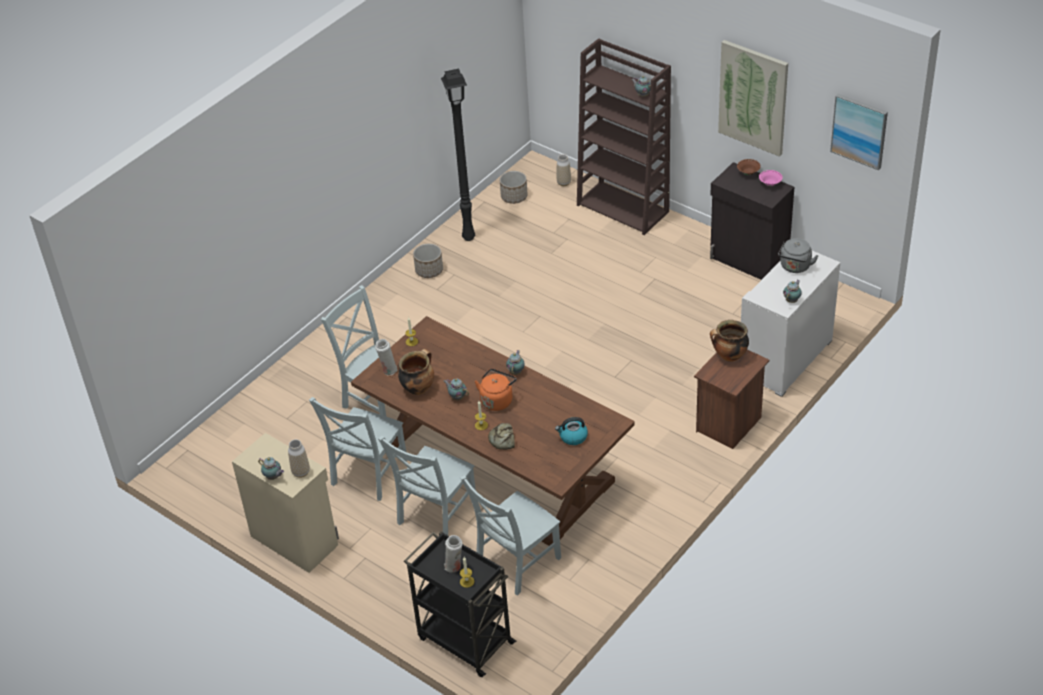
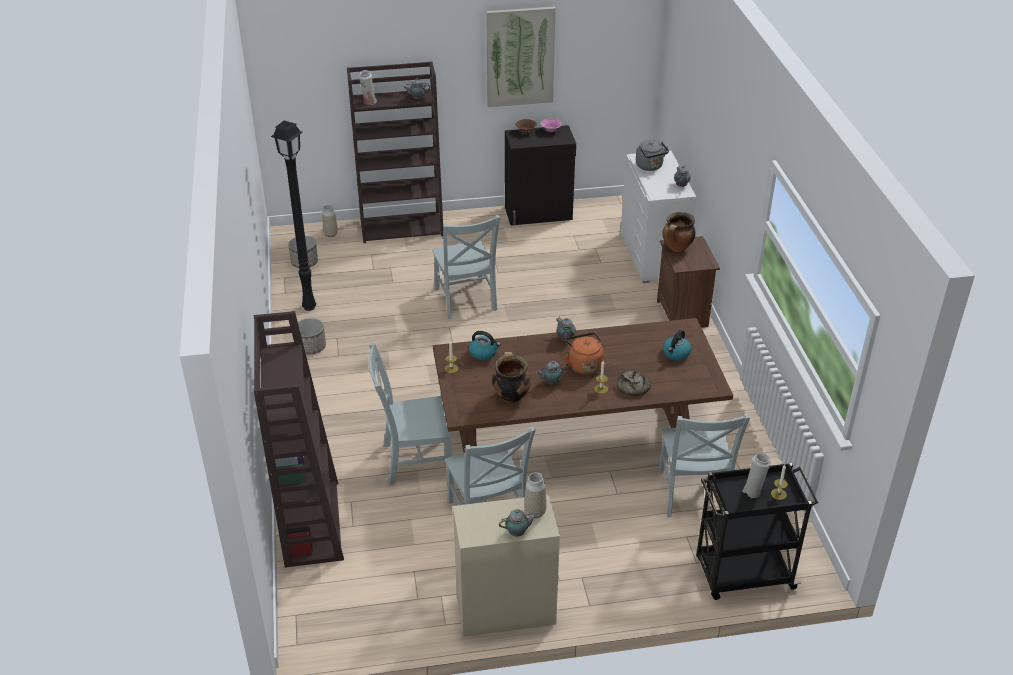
camera: 50 degrees left, 5 degrees down
(268, 398) = (311, 522): none -> brown bookcase
(388, 370) = (466, 399): white vase -> white vase (369, 102)
(435, 515) = (586, 507): grey chair -> grey chair (465, 301)
(448, 344) = (484, 353): none -> kettle
(859, 131) = (627, 42): picture -> none

